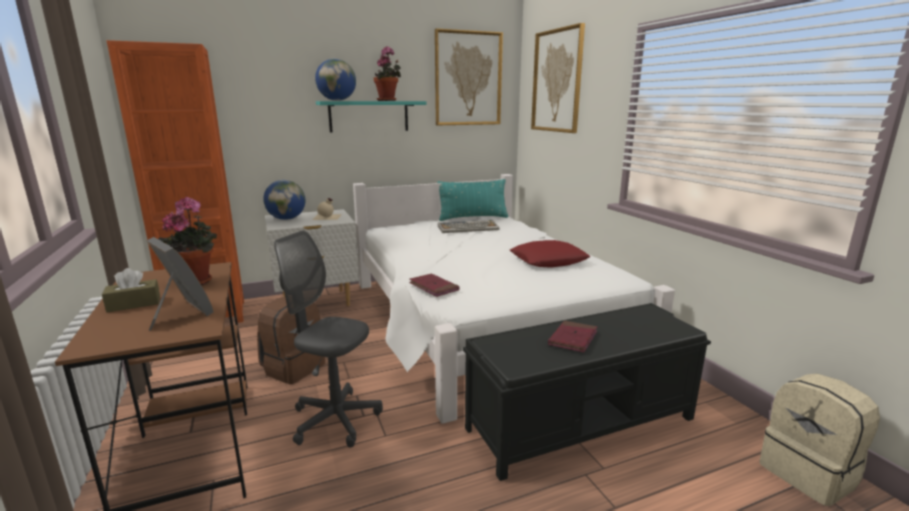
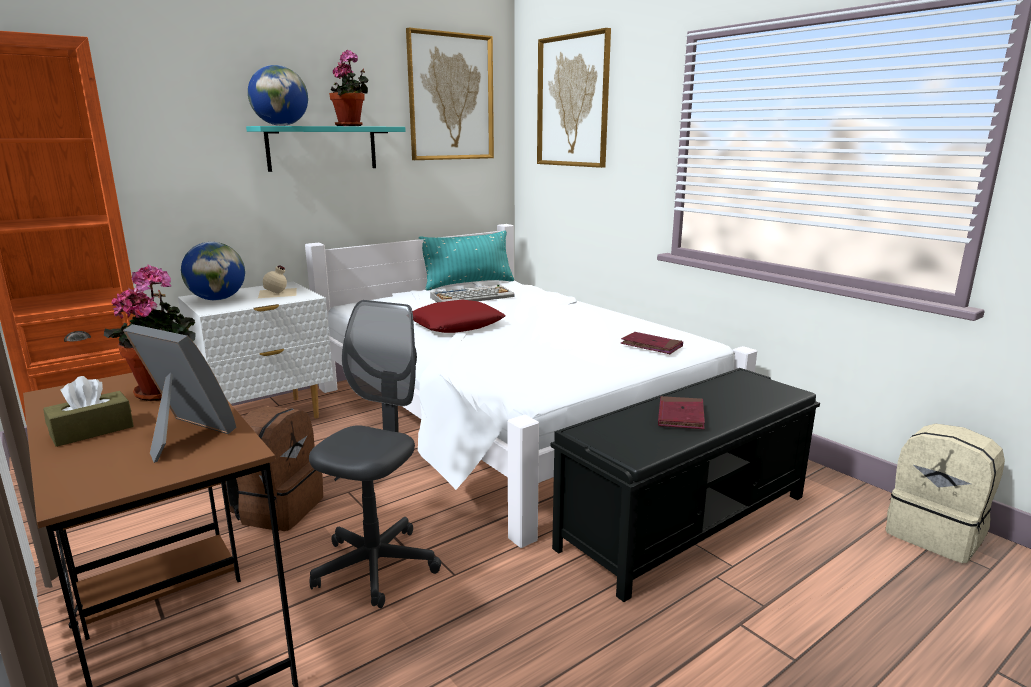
camera: 15 degrees left, 0 degrees up
(335, 420) = (376, 566): grey office chair -> grey office chair turned 105 degrees clockwise
(433, 287) = (480, 373): red book -> red book (651, 346)
(548, 260) = (599, 329): red pillow -> red pillow (456, 325)

